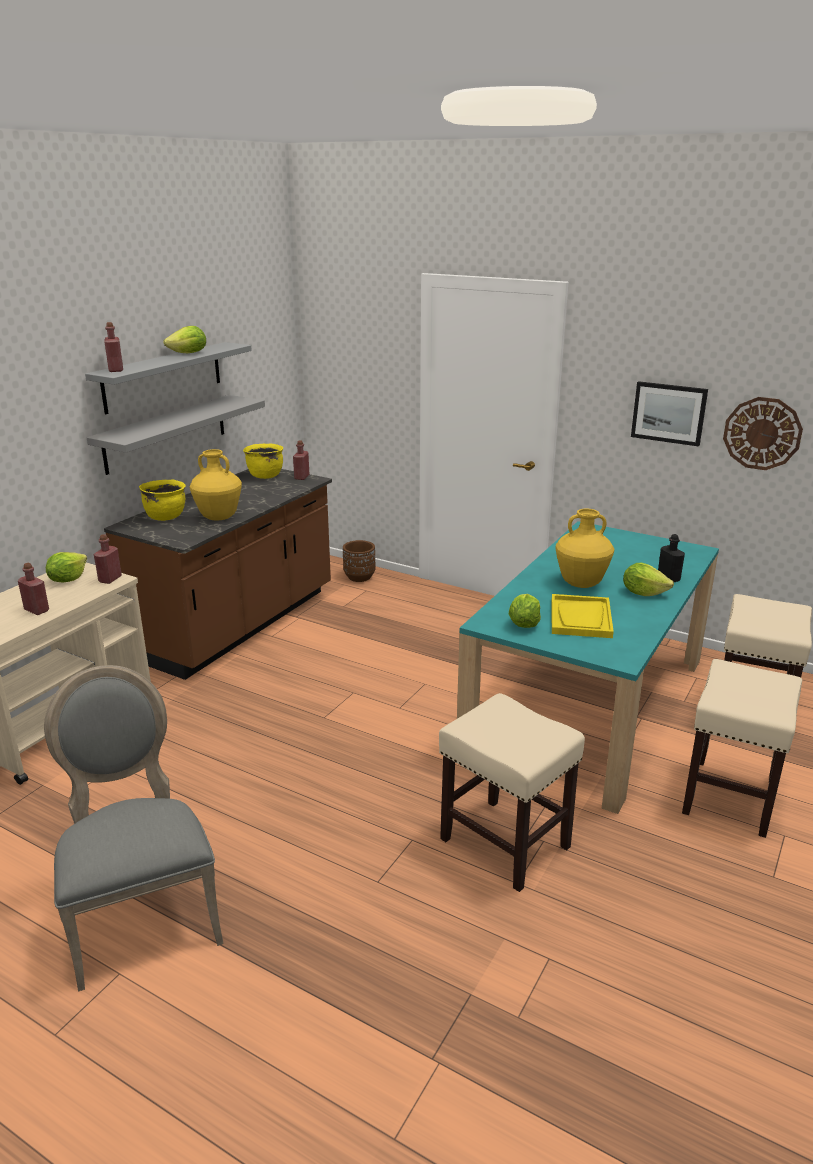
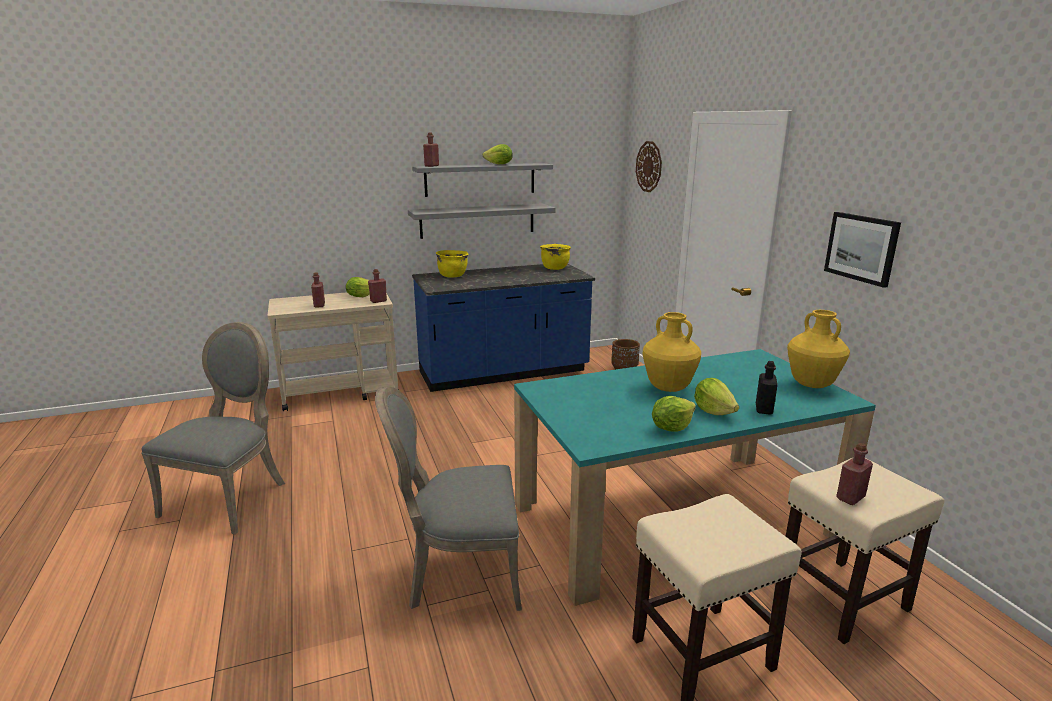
camera: 40 degrees right, 5 degrees down
(219, 518) = (479, 282): yellow vase -> yellow vase (812, 385)
(238, 624) = (504, 373): brown counter -> blue counter
(302, 477) = (576, 273): red bottle -> red bottle (850, 498)
(503, 842) = (460, 574): beige stool -> grey chair
(524, 624) = (564, 397): lettuce -> lettuce (671, 427)
(581, 618) = (617, 409): yellow tray -> none
(762, 433) = (953, 279): wall clock -> wall clock (649, 166)

